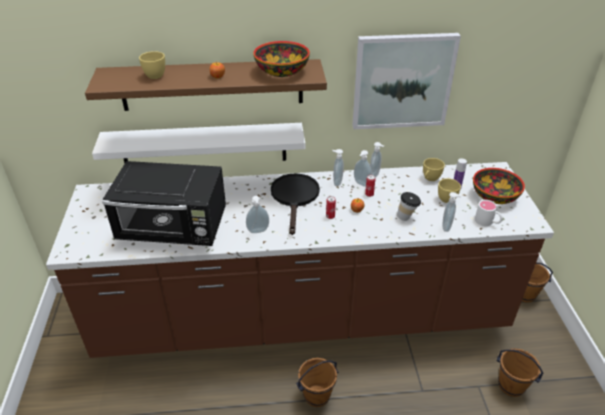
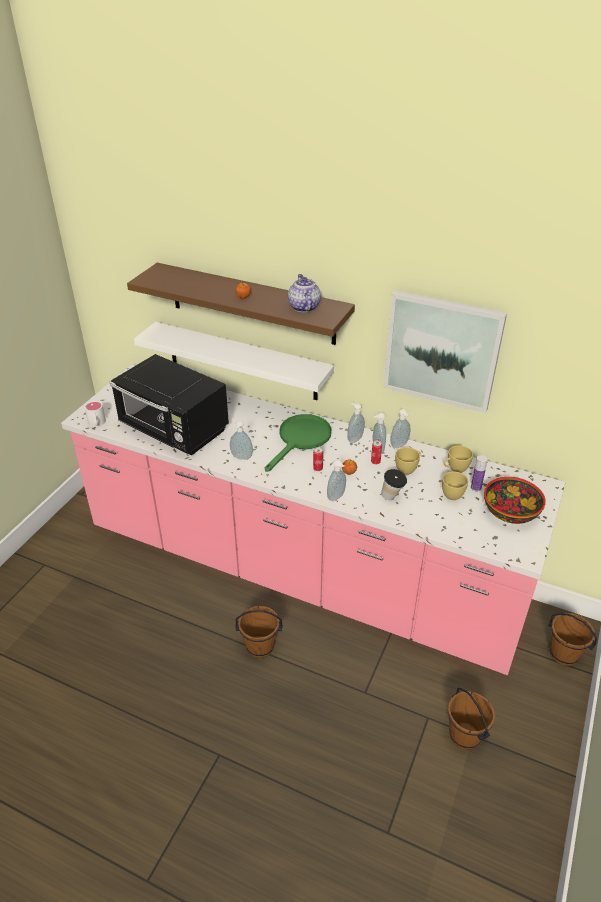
camera: 30 degrees right, 0 degrees up
(157, 74) = (196, 281): yellow cup -> yellow cup (408, 469)
(281, 71) = (303, 307): bowl -> teapot
(295, 198) = (301, 439): black frying pan -> green frying pan
(302, 317) = (300, 570): brown counter -> pink counter
(447, 227) = (425, 522): soap dispenser -> soap dispenser (337, 497)
(487, 222) = (474, 534): white mug -> white mug (97, 423)

